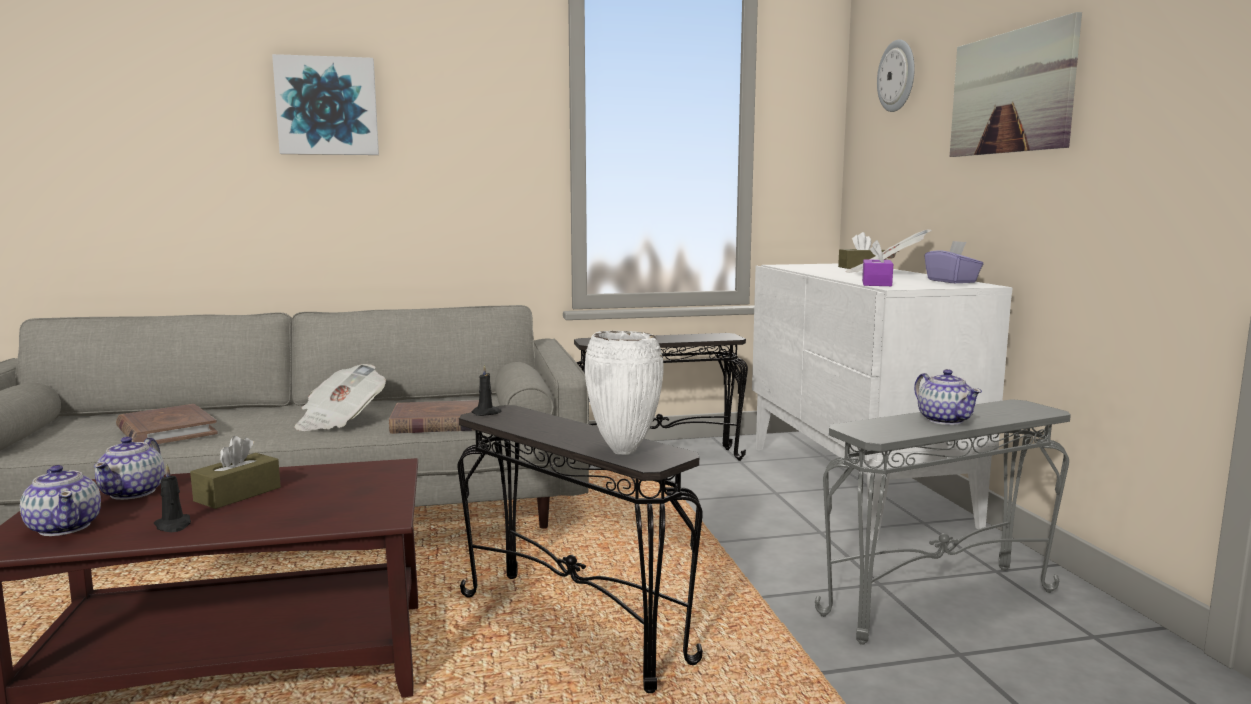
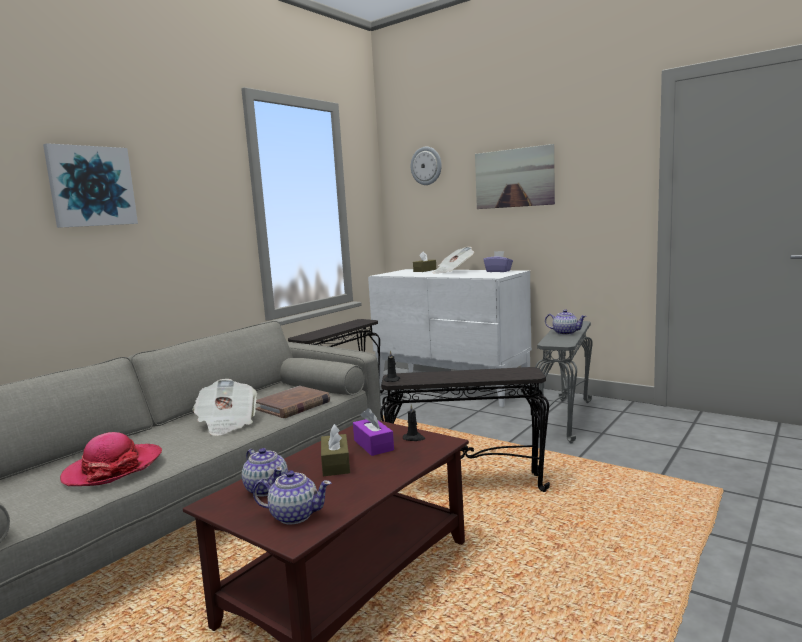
camera: 40 degrees left, 0 degrees up
(166, 431) = (113, 468): brown book -> hat
(173, 526) = (357, 487): black candle -> black candle (414, 438)
(625, 452) = (509, 374): white vase -> none
(876, 283) = (478, 276): purple tissue box -> purple tissue box (373, 445)

